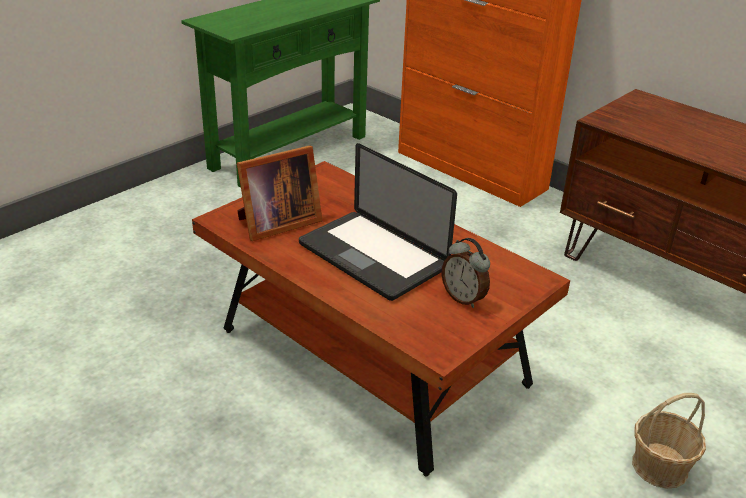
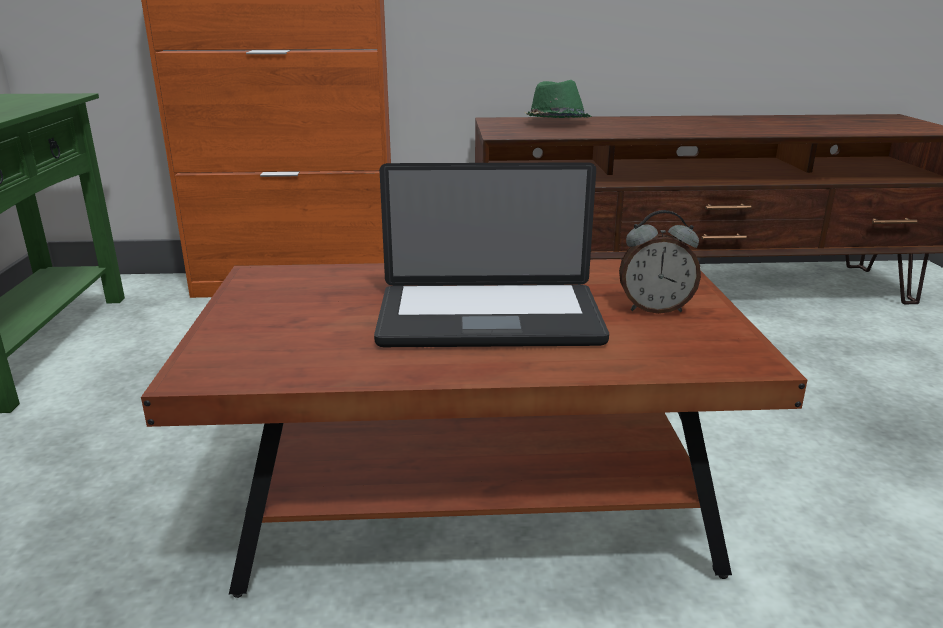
camera: 45 degrees left, 10 degrees down
(276, 224) = (298, 343): picture frame -> none
(660, 467) = (831, 425): basket -> none
(682, 120) = (556, 123): none -> green hat

